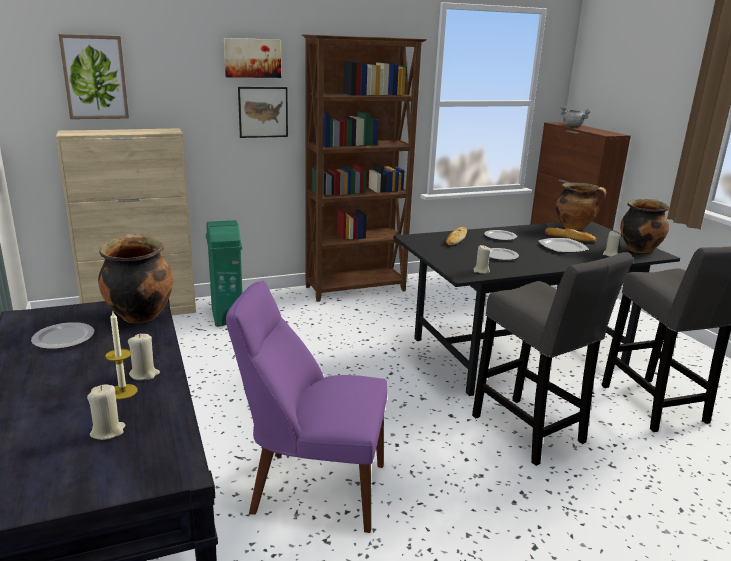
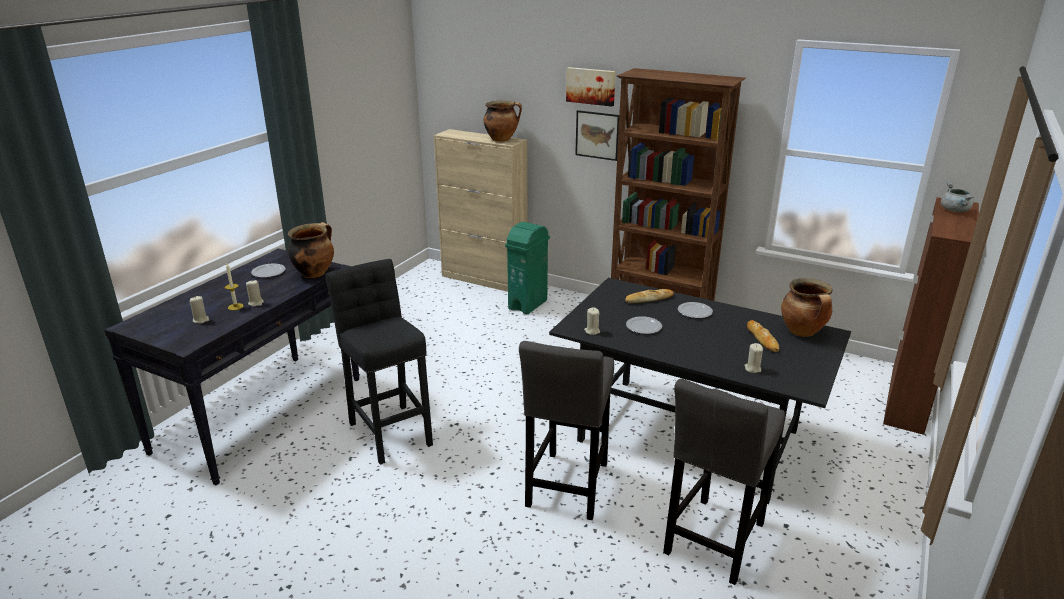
camera: 50 degrees right, 5 degrees up
(95, 77) = (476, 92): picture -> none
(312, 487) = (389, 431): purple chair -> black stool
(562, 247) = (726, 343): plate -> none
(639, 249) = (804, 378): cooking pot -> cooking pot (502, 139)

